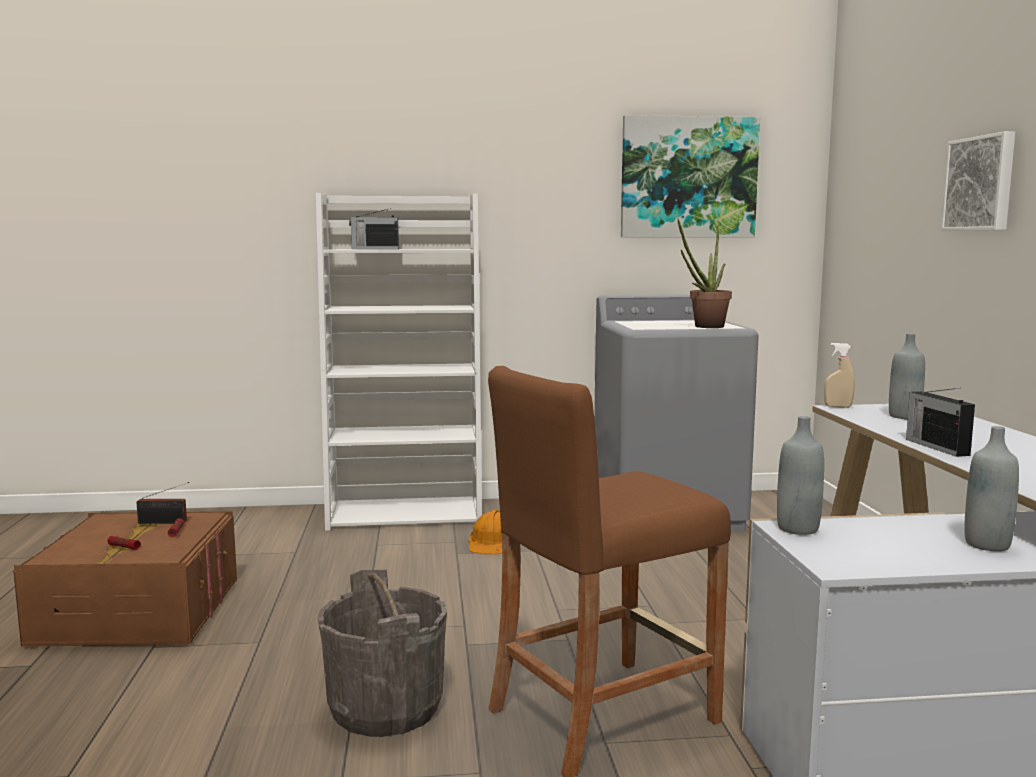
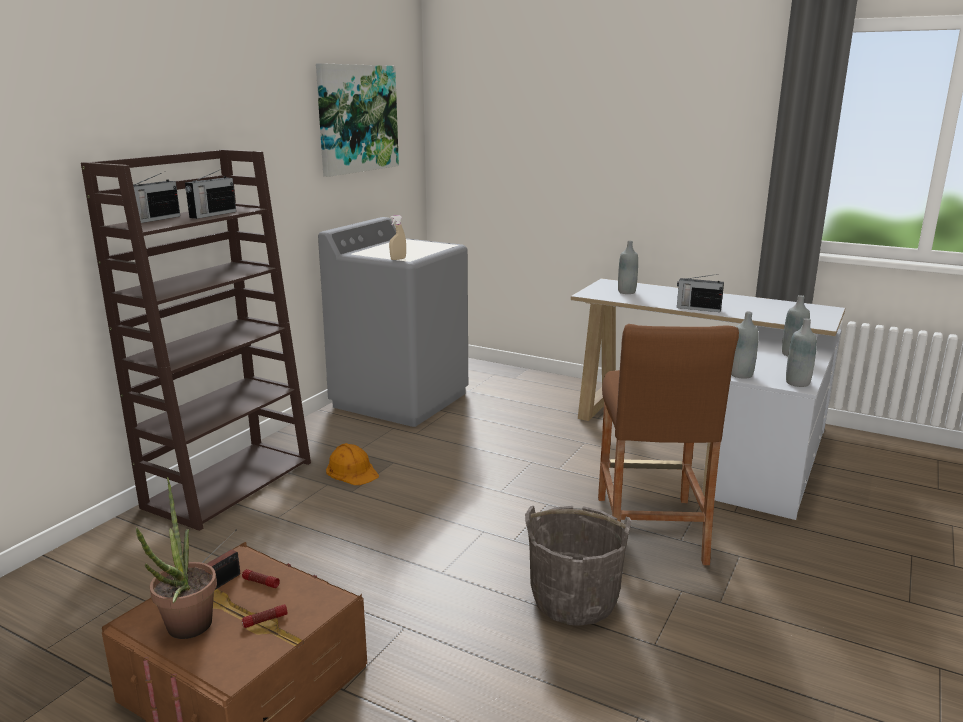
camera: 55 degrees left, 10 degrees up
(406, 514) = (230, 483): white bookcase -> brown bookcase
(418, 249) = (212, 214): none -> radio
(704, 327) = (435, 249): potted plant -> potted plant (186, 632)
(838, 407) = (584, 293): beige spray bottle -> beige spray bottle (398, 259)
(848, 562) = (797, 383): none -> grey bottle
(980, 184) = (609, 137): picture -> none

